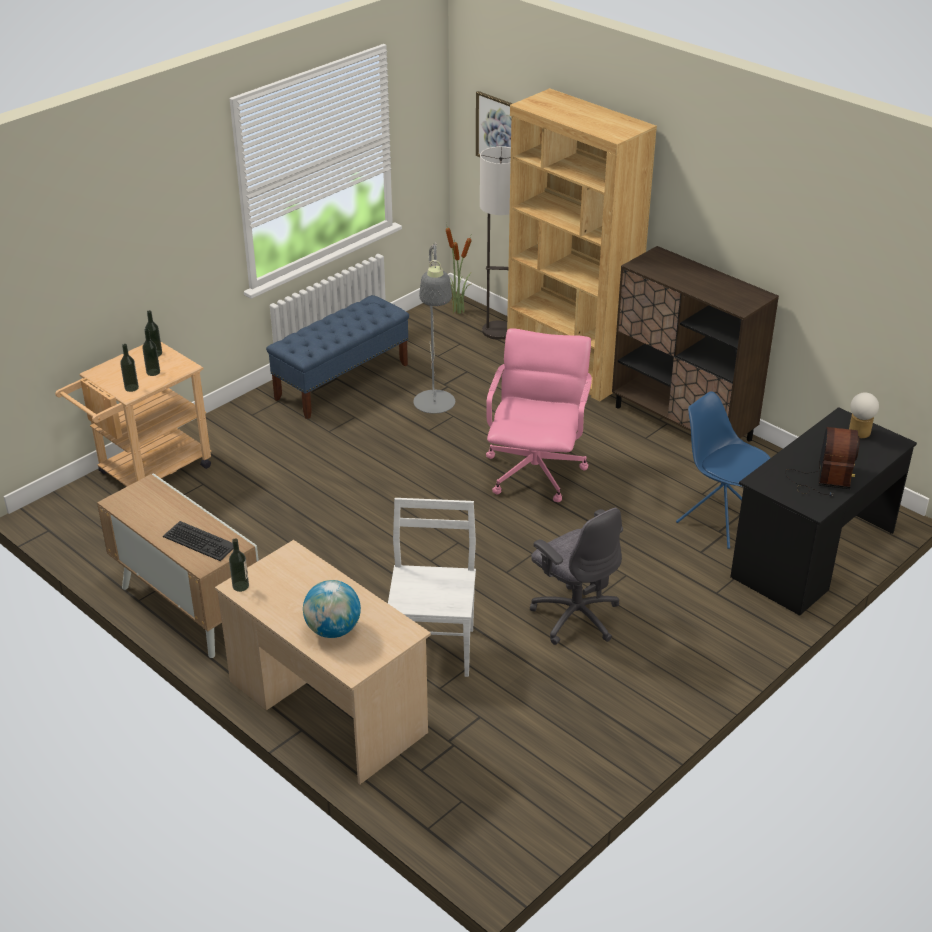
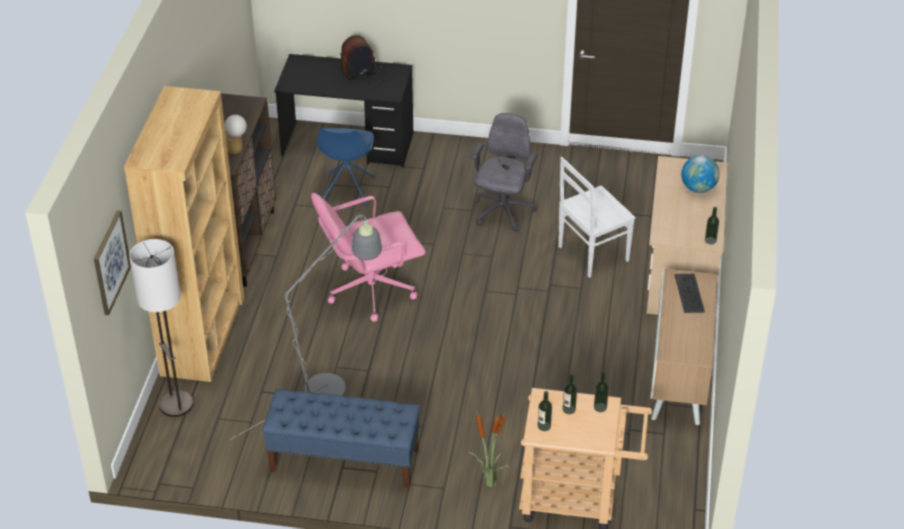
camera: 125 degrees left, 5 degrees up
(457, 311) = (159, 449): potted plant -> potted plant (489, 484)
(858, 434) = (300, 75): table lamp -> table lamp (237, 148)

